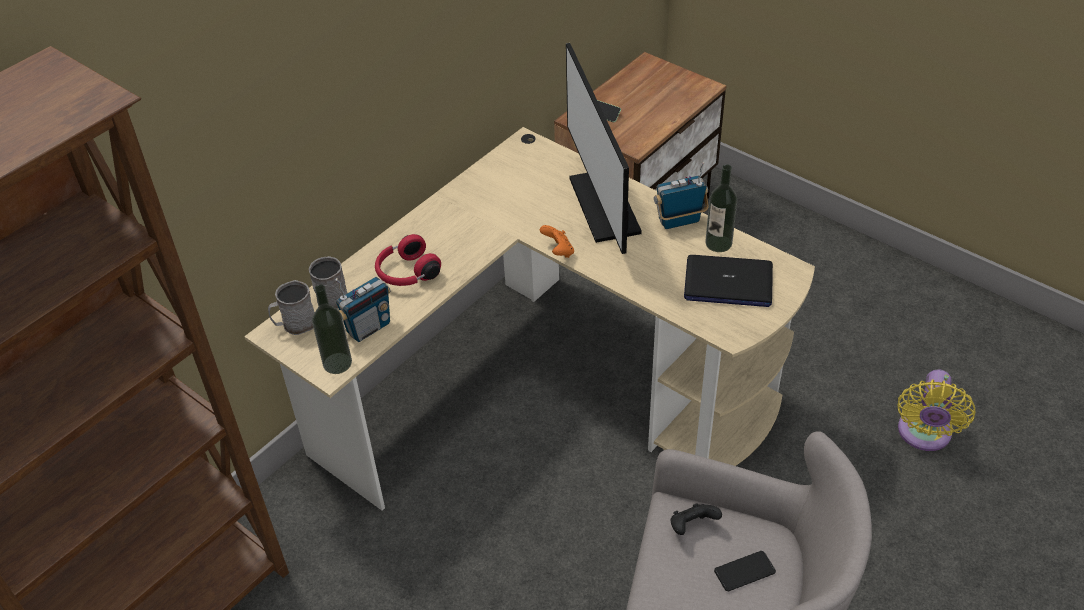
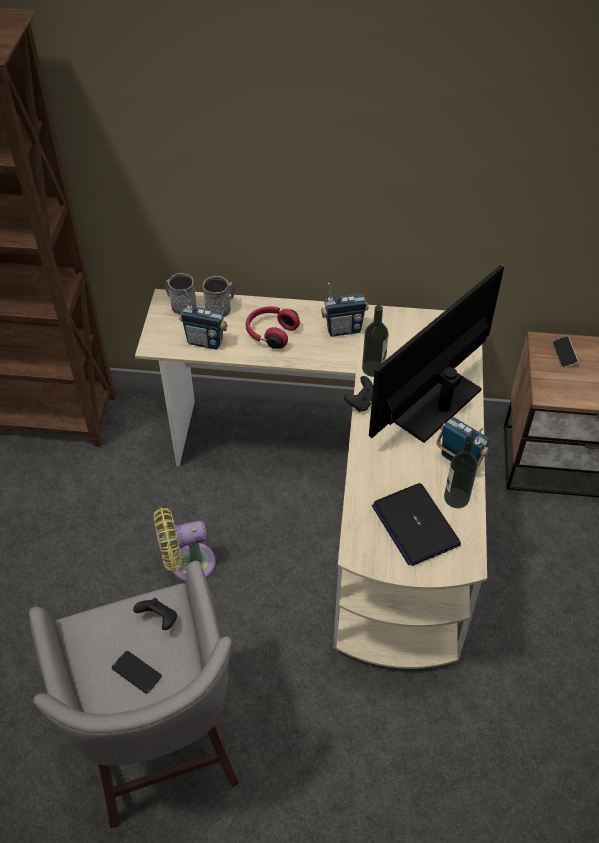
camera: 55 degrees right, 5 degrees up
(337, 363) = (163, 344): bottle -> bottle (373, 368)
(454, 221) = (343, 329): none -> radio
(558, 251) = (361, 403): orange game controller -> black game controller
(923, 435) = (509, 797): yellow fan -> yellow fan (187, 564)

